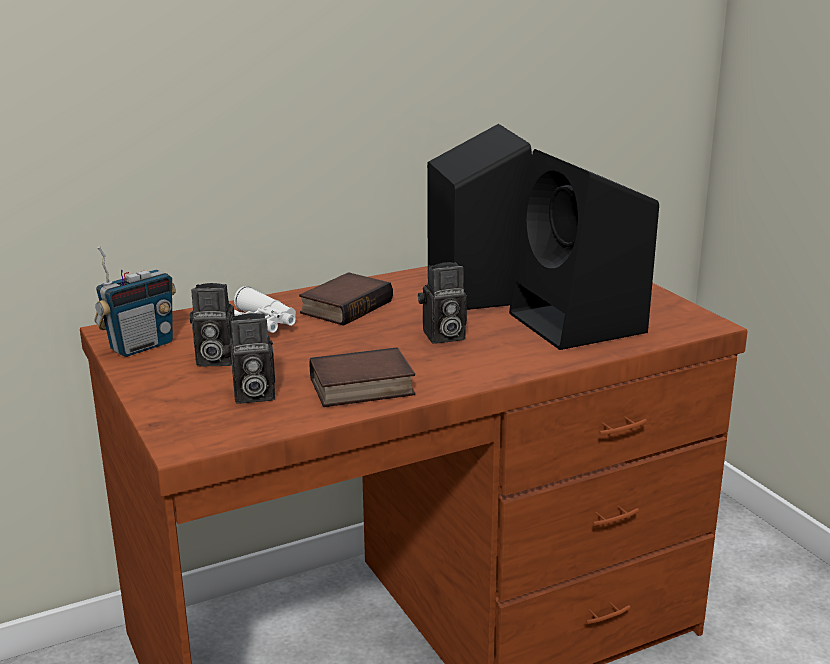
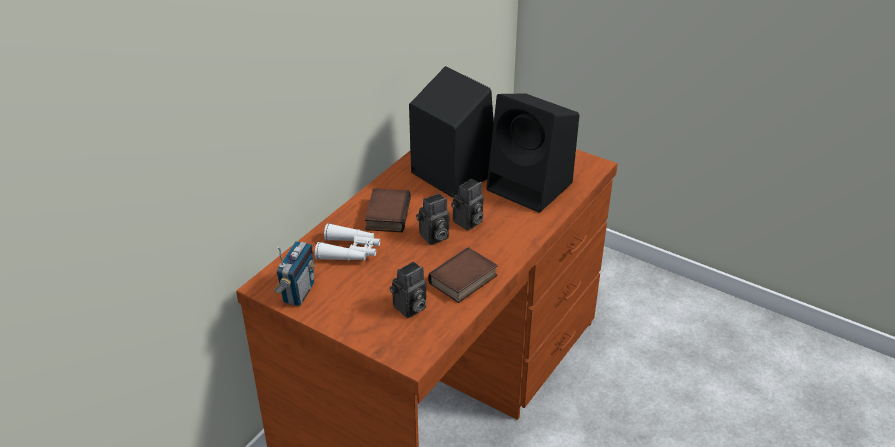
camera: 30 degrees left, 15 degrees up
(214, 360) = (356, 288): camera -> camera (433, 237)

